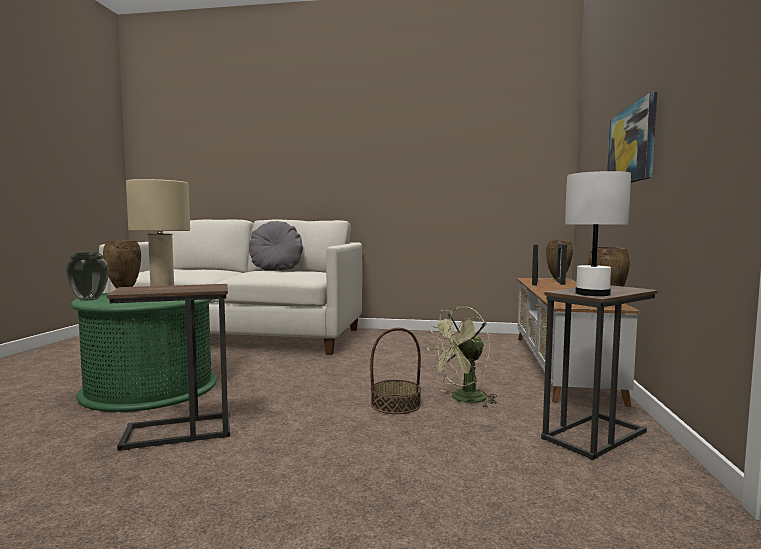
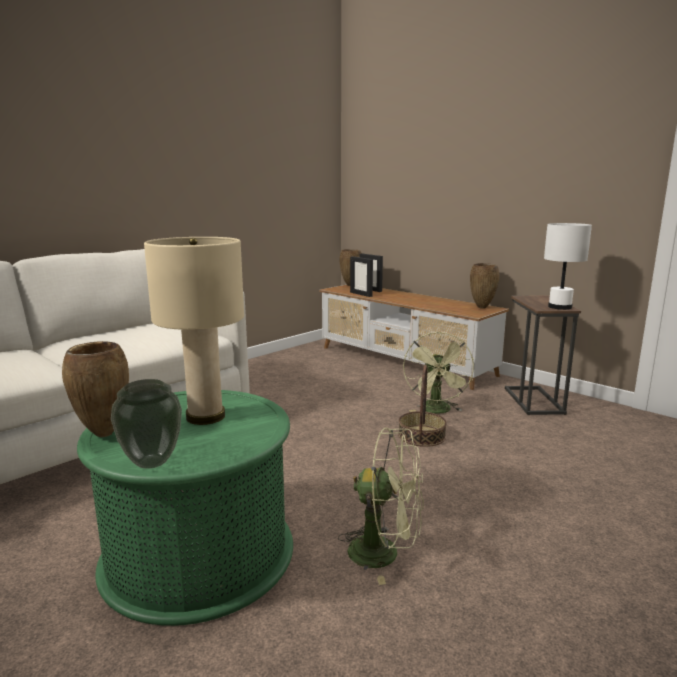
camera: 55 degrees left, 10 degrees up
(179, 431) = (385, 553): brown side table -> green fan
(276, 270) = (104, 333): grey pillow -> none
(632, 145) = (473, 180): picture -> none

